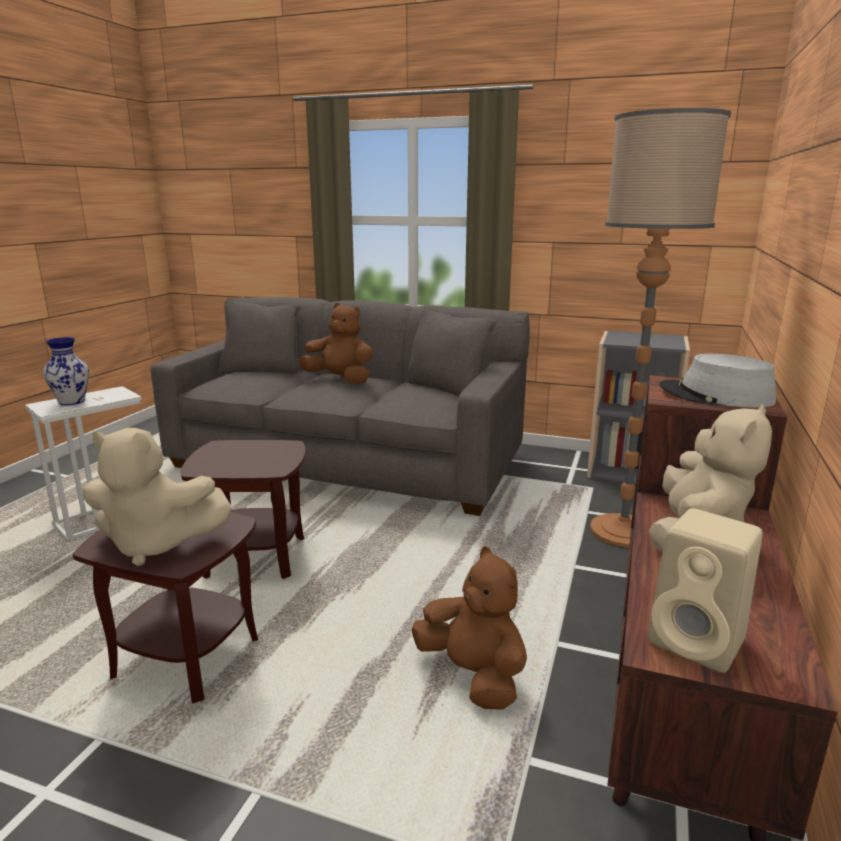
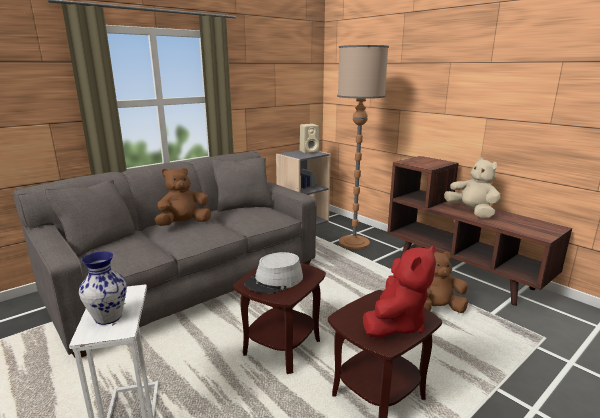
camera: 60 degrees left, 0 degrees up
(156, 544) = (396, 324): beige plush toy -> red plush toy
(699, 642) = (538, 231): beige speaker -> beige speaker (309, 151)
(715, 396) = (429, 162): grey hat -> grey hat (274, 281)

